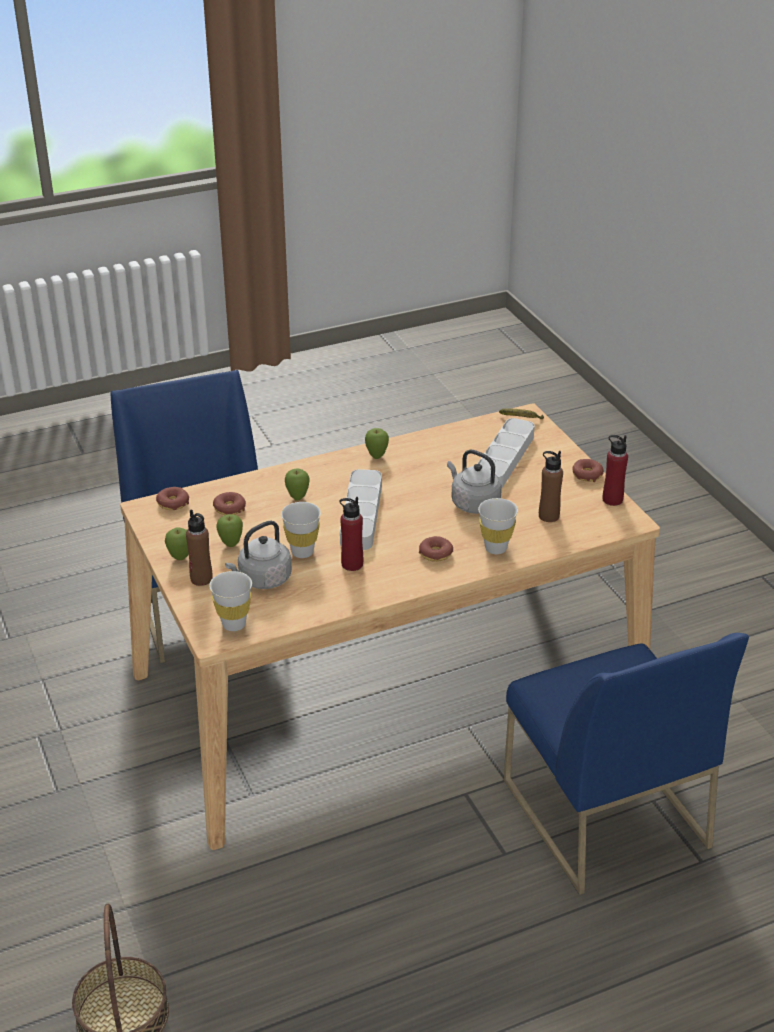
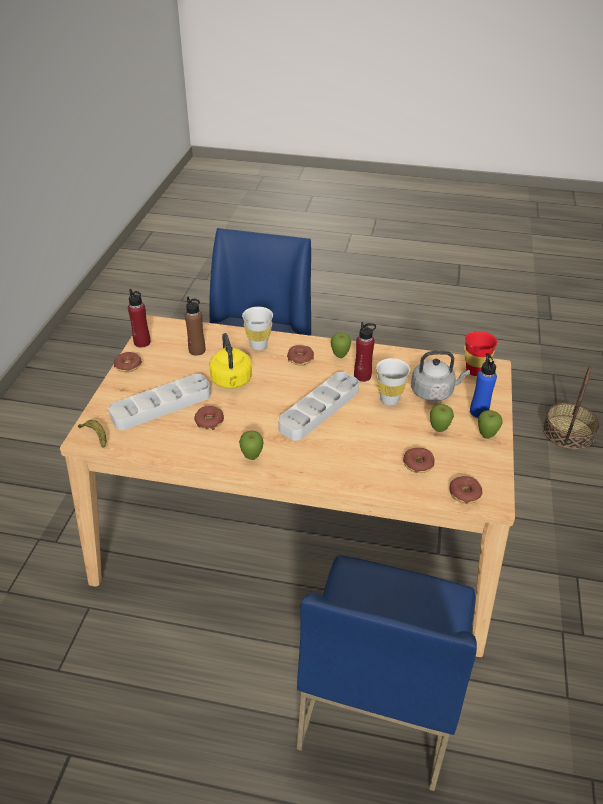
camera: 145 degrees left, 5 degrees up
(201, 579) = (478, 412): brown bottle -> blue bottle
(234, 624) = (474, 371): white cup -> red cup
(298, 498) = (354, 447): apple -> apple (340, 356)
(446, 465) = (209, 421): none -> donut
(473, 503) = (232, 381): grey kettle -> yellow kettle

